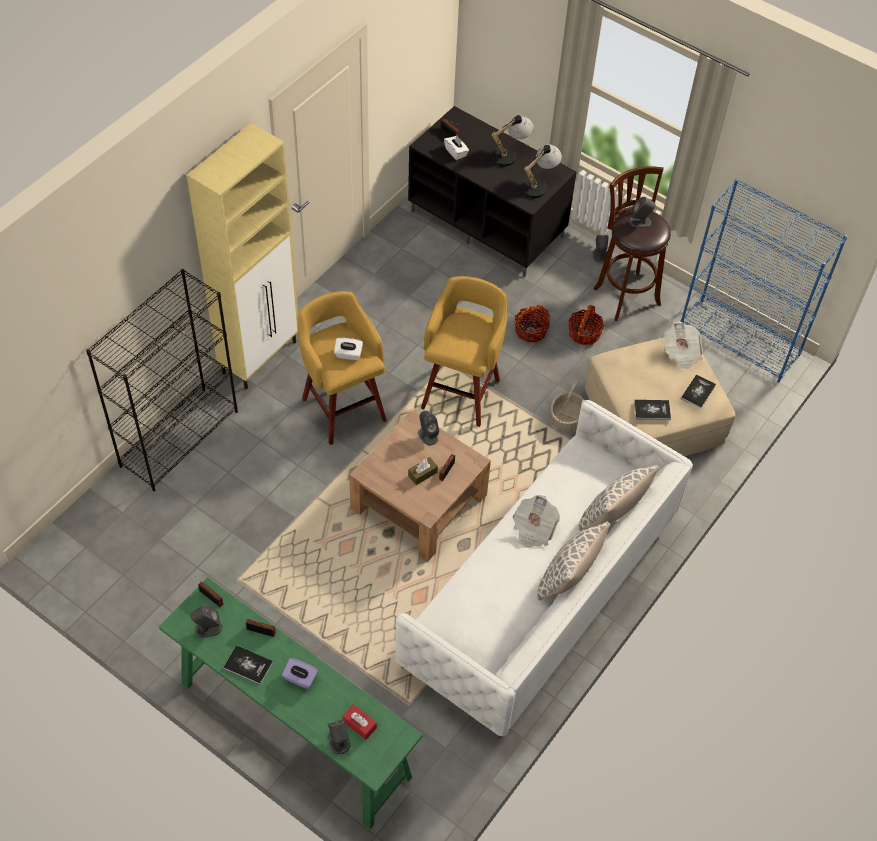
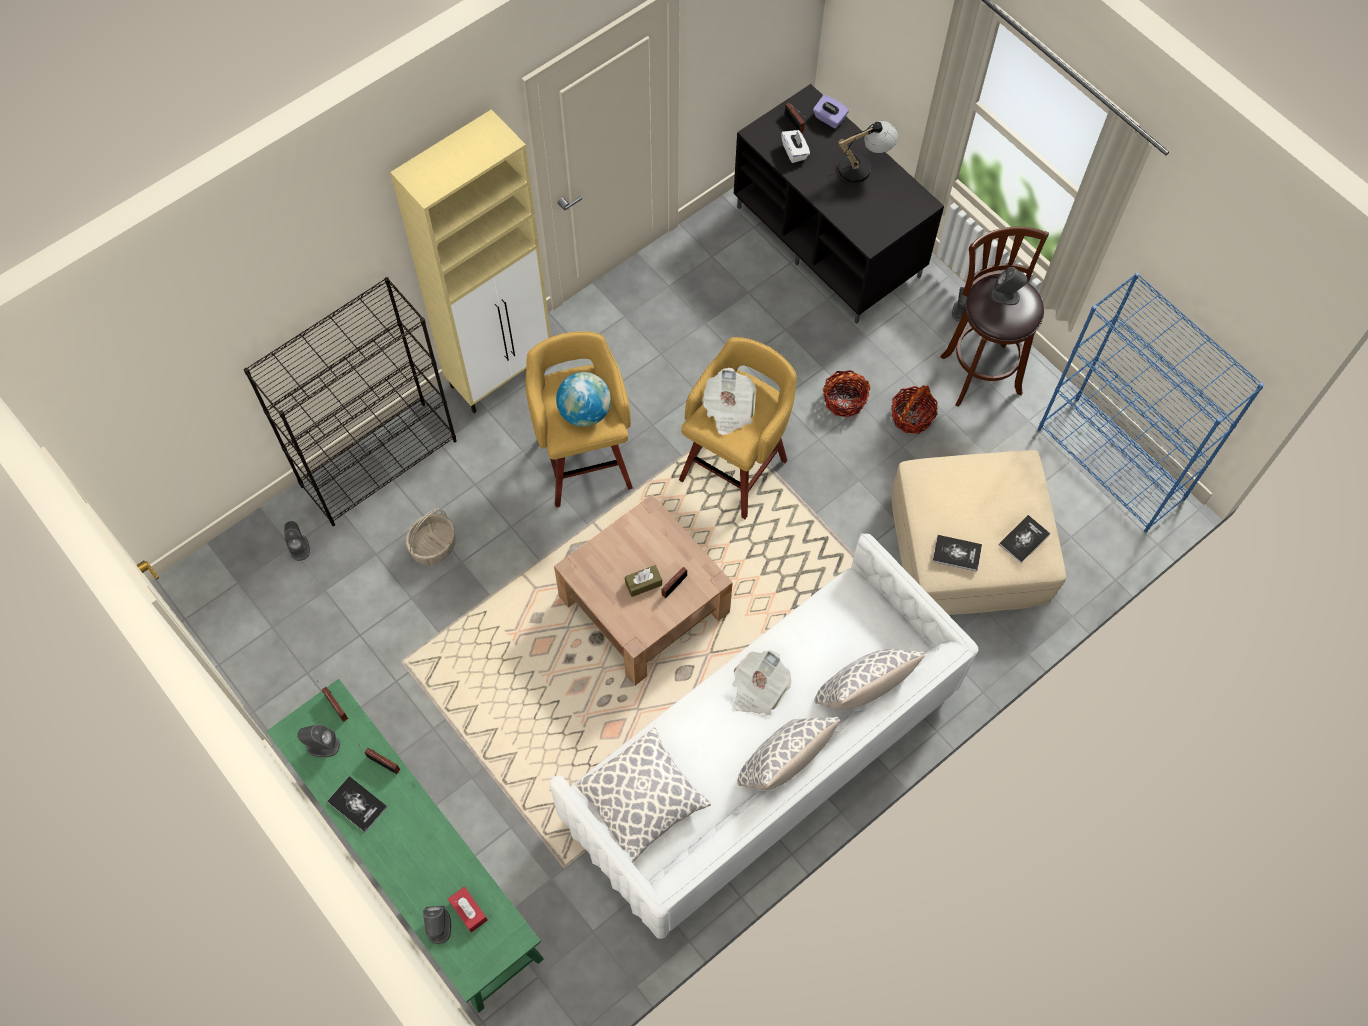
camera: 15 degrees right, 10 degrees up
(300, 678) = (414, 835): purple tissue box -> purple tissue box (829, 119)
(348, 354) = (585, 412): white tissue box -> globe
(427, 435) = (663, 532): grey speaker -> grey speaker (299, 547)
(468, 625) = (643, 799): none -> pillow
(538, 185) = (888, 217): table lamp -> none
(566, 419) = (856, 529): basket -> basket (433, 545)
(681, 353) = (1017, 481): newspaper -> newspaper (728, 410)

